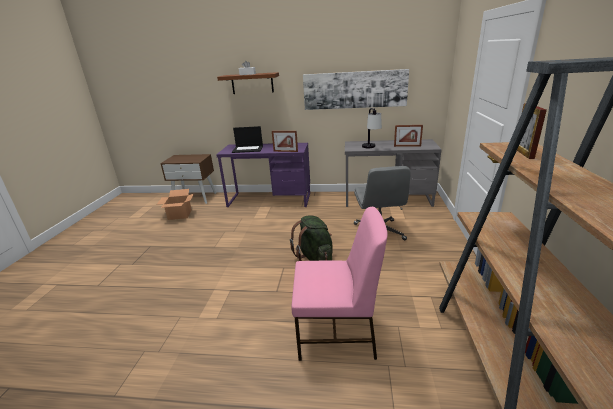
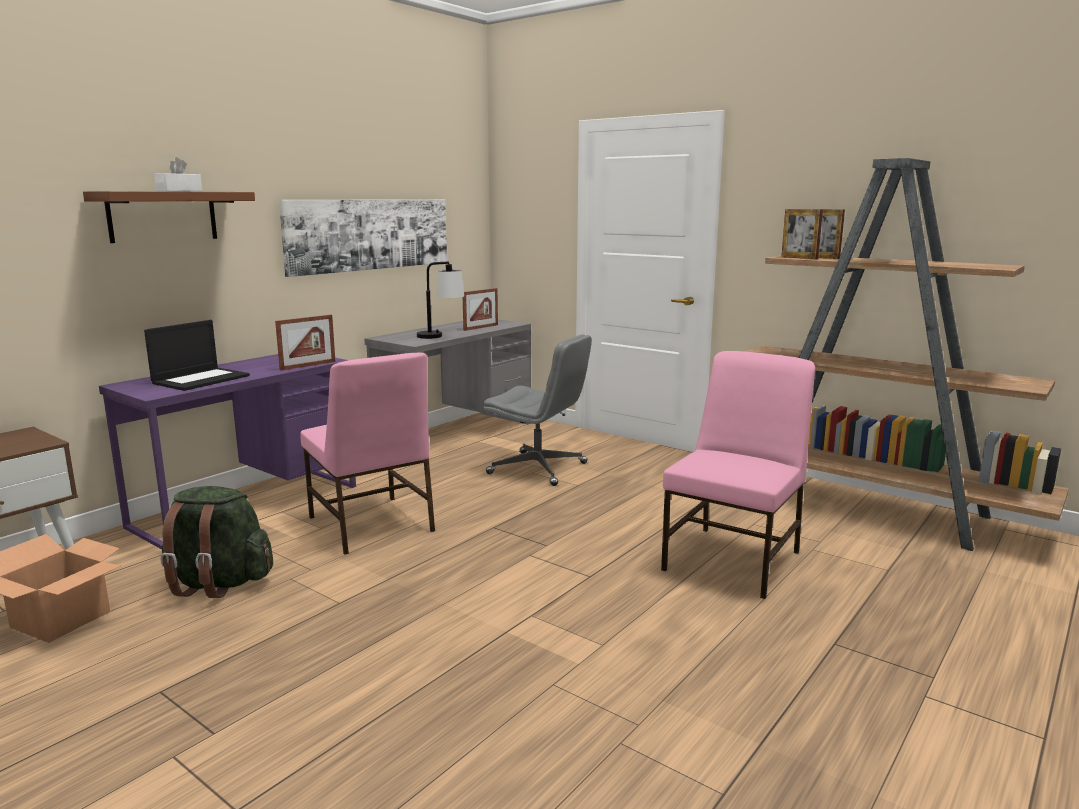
camera: 60 degrees left, 10 degrees down
(276, 225) = (370, 525): none -> pink chair
(315, 258) = (538, 525): green backpack -> green backpack (218, 583)
(503, 149) = (799, 258): none -> picture frame

